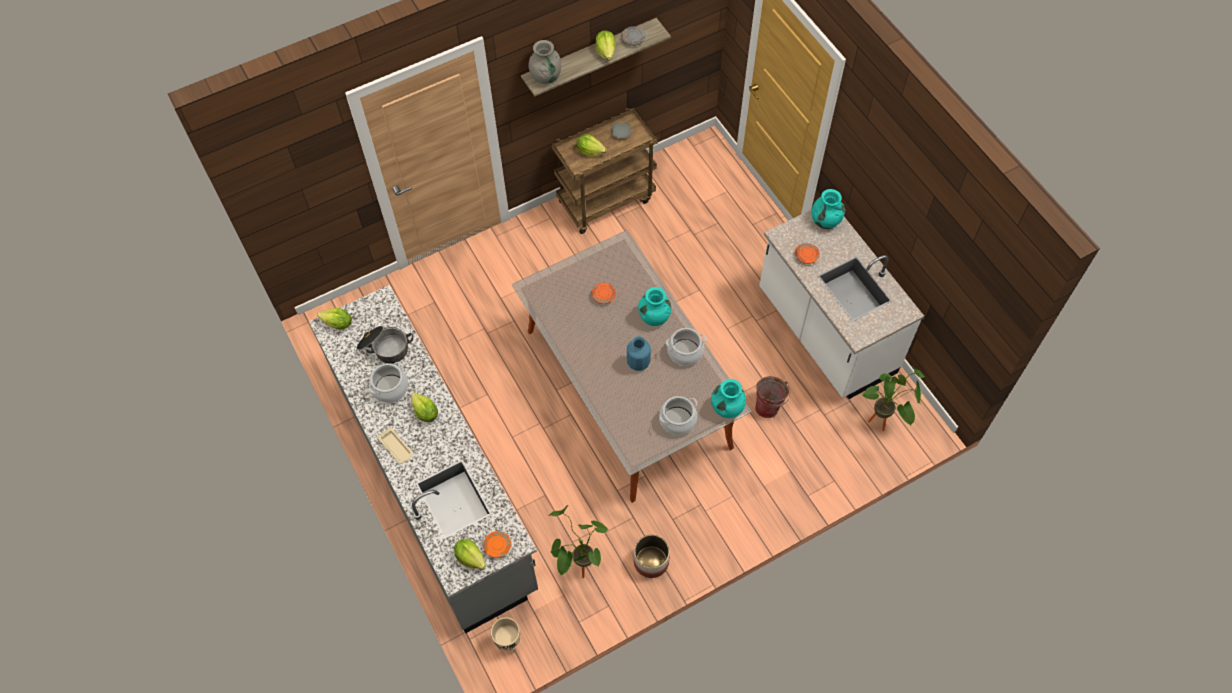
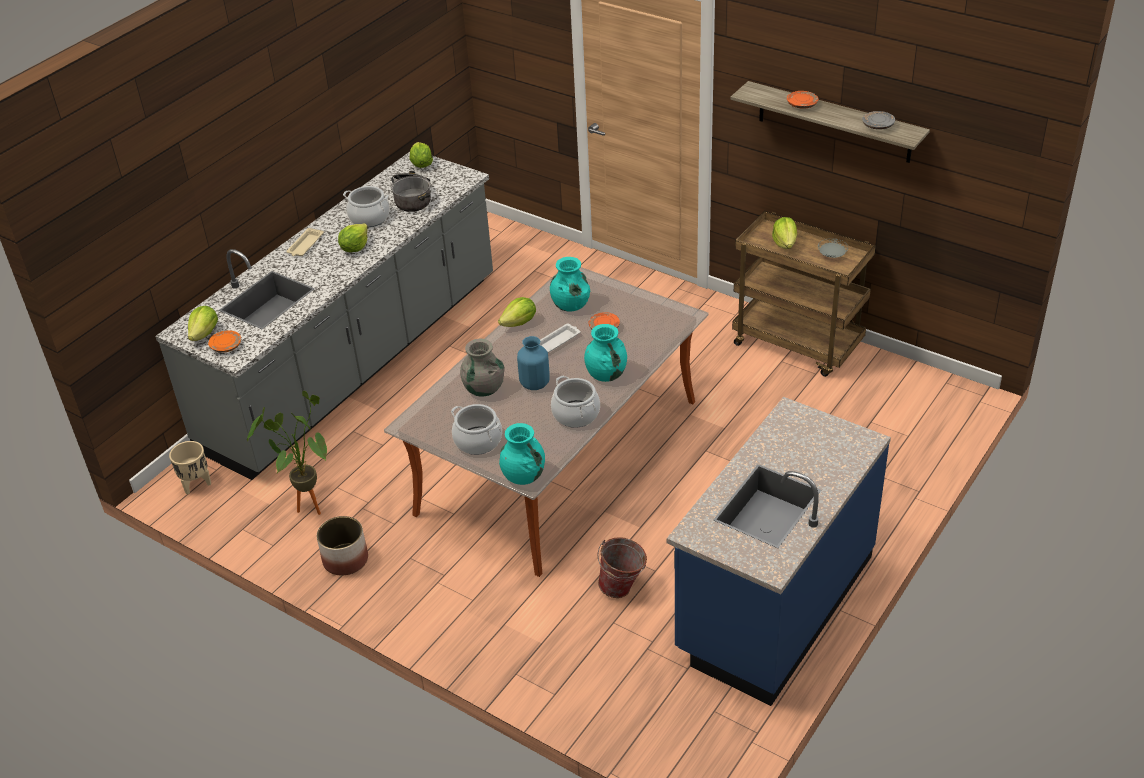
camera: 65 degrees right, 20 degrees down
(546, 76) = (762, 94): grey vase -> grey vase (484, 389)
(600, 329) = (558, 340): none -> white tray
(606, 52) = (839, 116): lettuce -> lettuce (519, 323)
(806, 256) = (779, 444): orange plate -> orange plate (802, 104)
(825, 221) = (851, 443): turquoise vase -> turquoise vase (570, 305)
(825, 333) = (773, 605): white counter -> blue counter
(883, 424) = (677, 717): potted plant -> none

